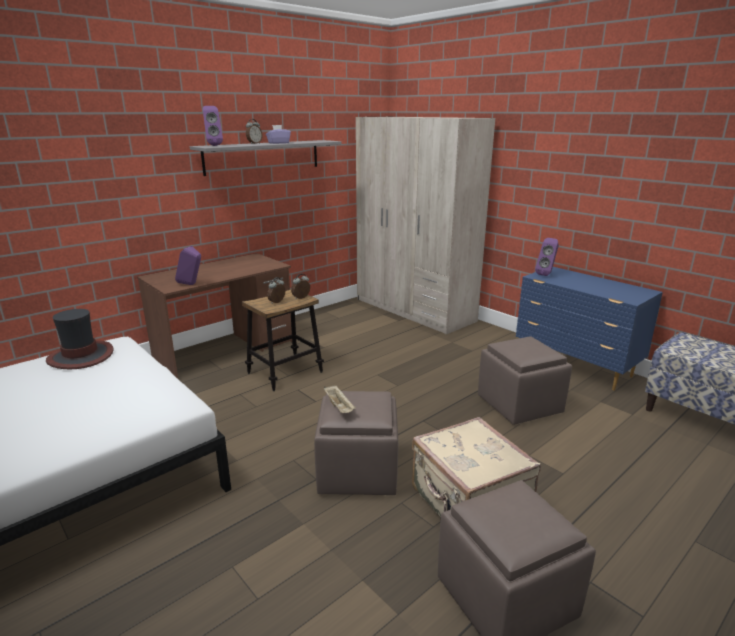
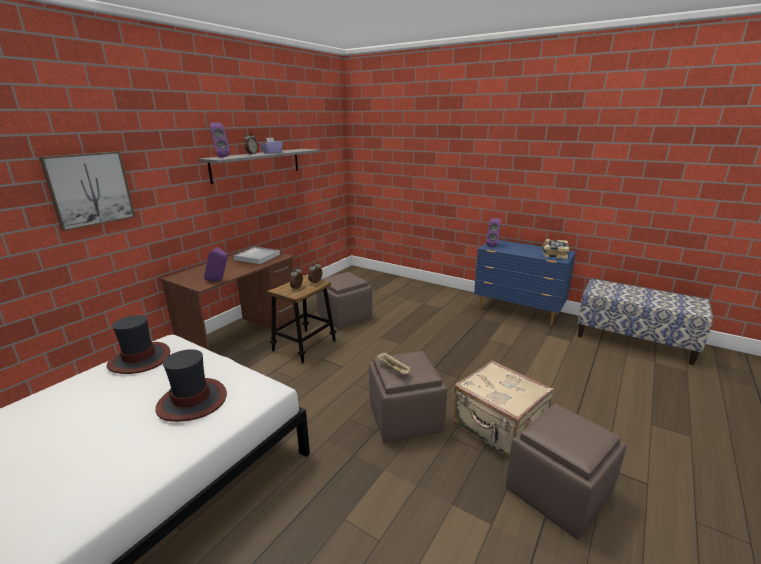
camera: 15 degrees left, 0 degrees up
(65, 173) = (90, 189): none -> picture
(103, 405) = (192, 401): none -> hat
(249, 264) = (257, 257): none -> white tray
(414, 310) = (382, 281): beige wardrobe -> none
(520, 405) = (496, 345): brown ottoman -> brown ottoman (345, 317)
(626, 292) = (554, 254): none -> book

